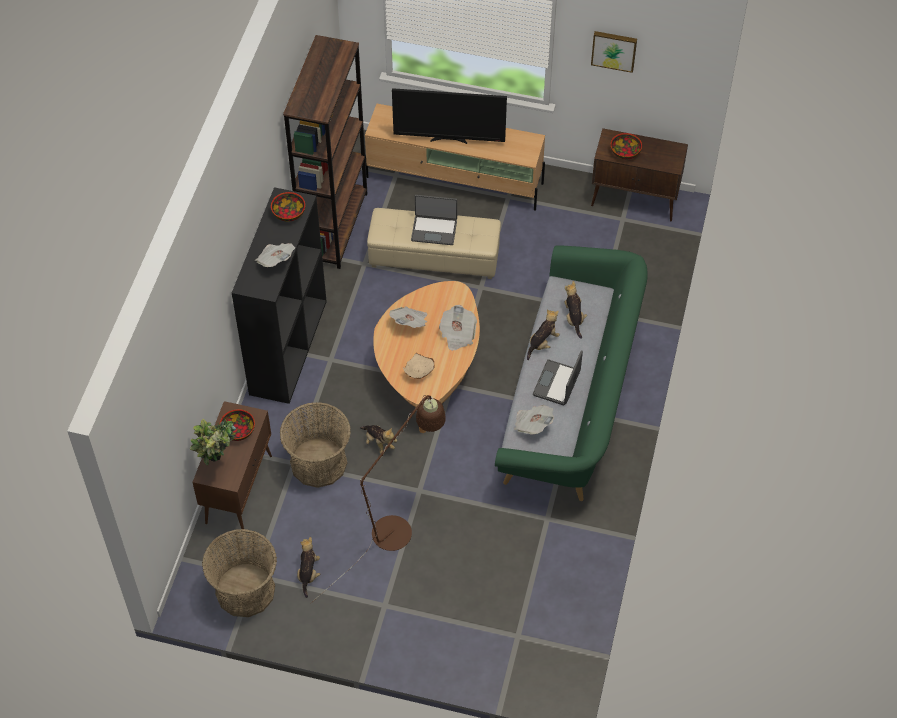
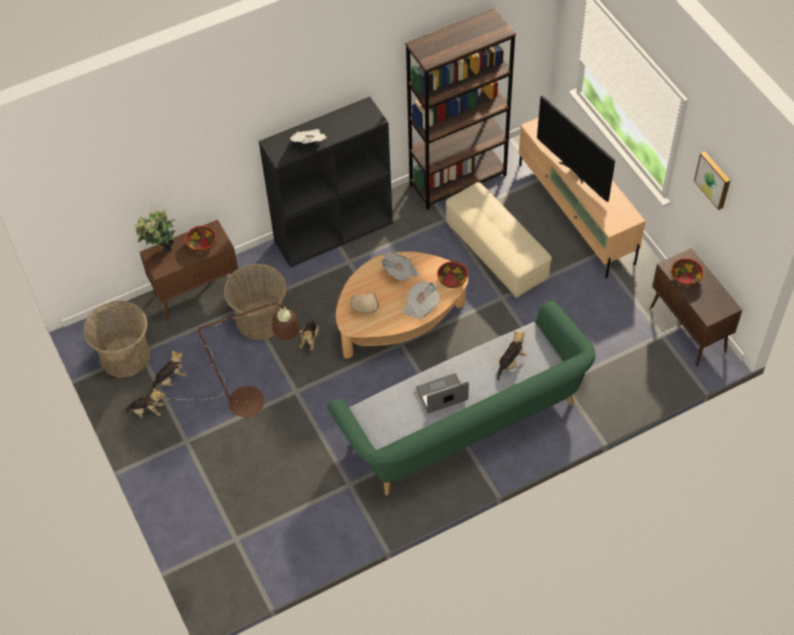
camera: 50 degrees right, 0 degrees up
(288, 213) = (356, 119): bowl -> bowl (452, 280)
(434, 230) = (498, 227): laptop -> none
(532, 424) = (391, 407): newspaper -> none
(542, 343) = (468, 360): plush toy -> plush toy (147, 411)

